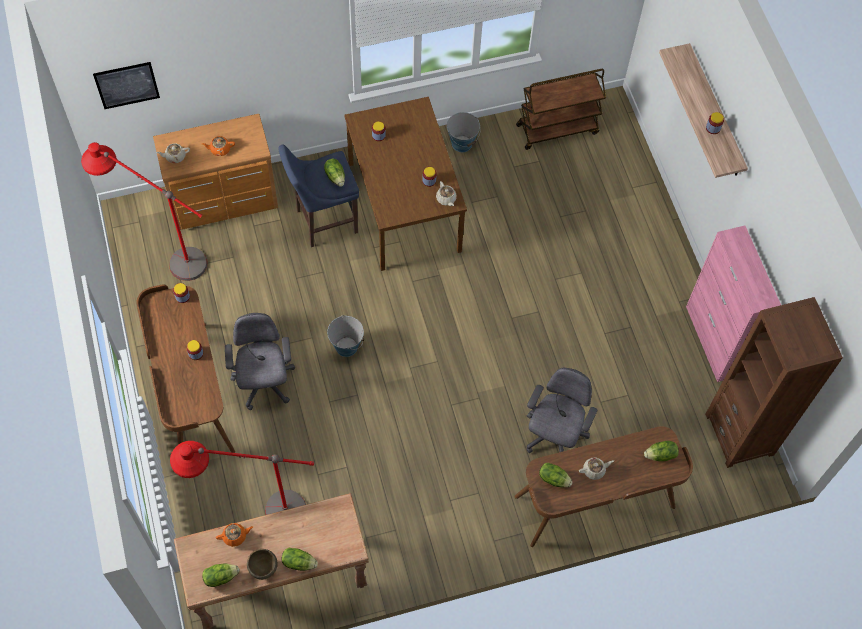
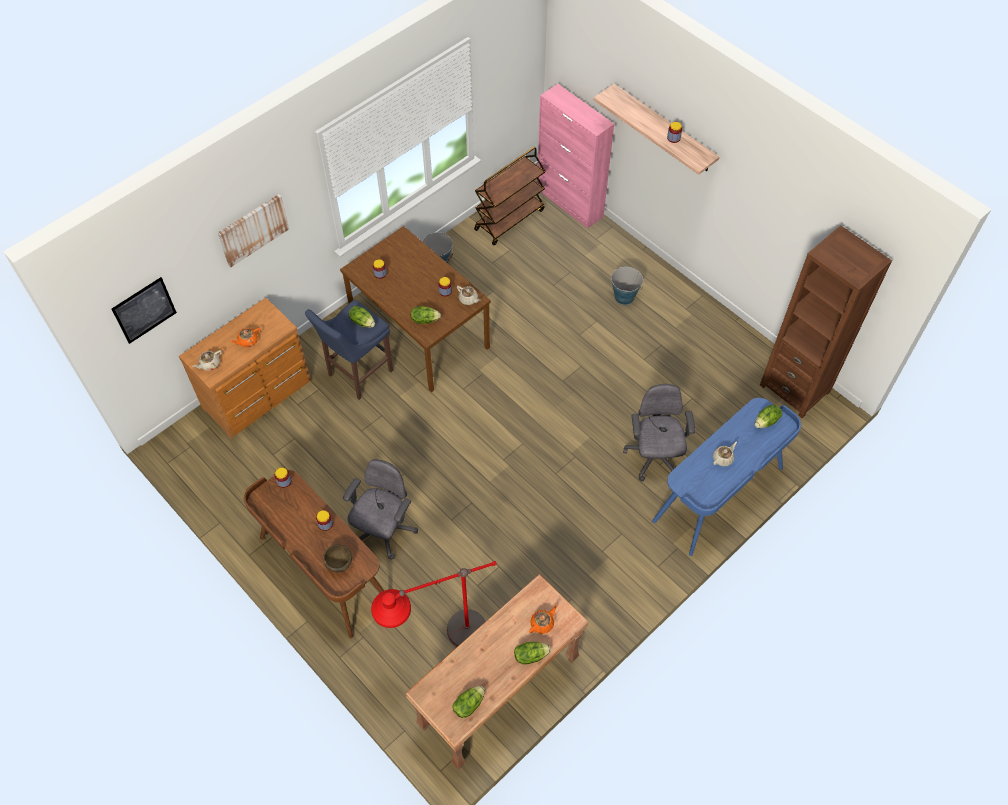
camera: 25 degrees left, 5 degrees down
(164, 255) = (230, 465): red floor lamp -> none
(235, 536) = (460, 662): orange teapot -> orange teapot (542, 623)
(259, 49) = (253, 229): none -> picture
(263, 568) = (502, 677): brown bowl -> brown bowl (339, 564)
(264, 383) = (384, 531): grey office chair -> grey office chair turned 60 degrees clockwise
(346, 346) = (438, 467): bucket -> bucket (624, 297)
(553, 478) = (695, 480): lettuce -> lettuce (425, 319)
(595, 503) = (719, 495): brown desk -> blue desk
(714, 341) = (731, 327): pink cabinet -> pink cabinet (570, 203)

